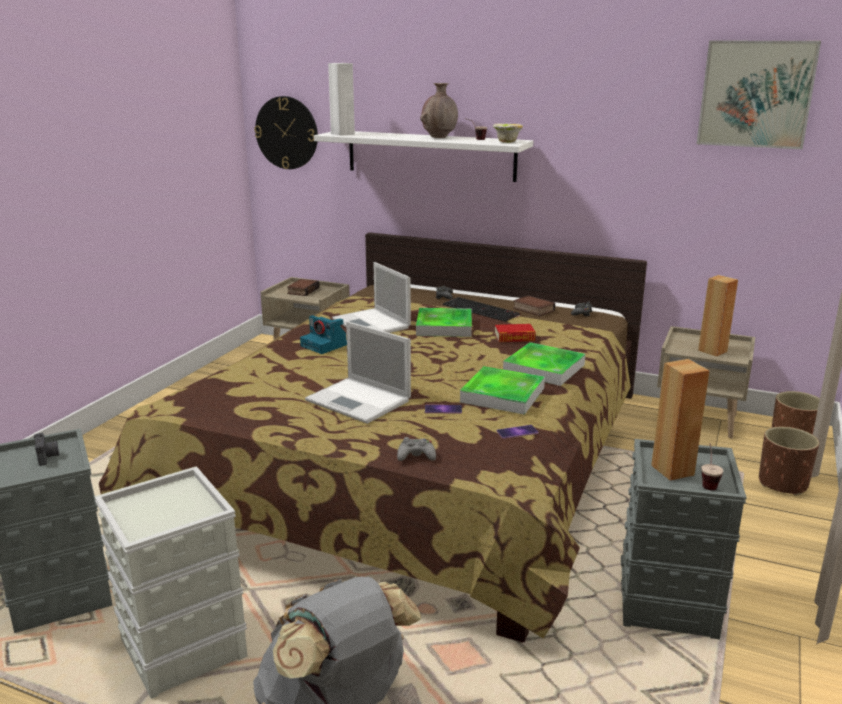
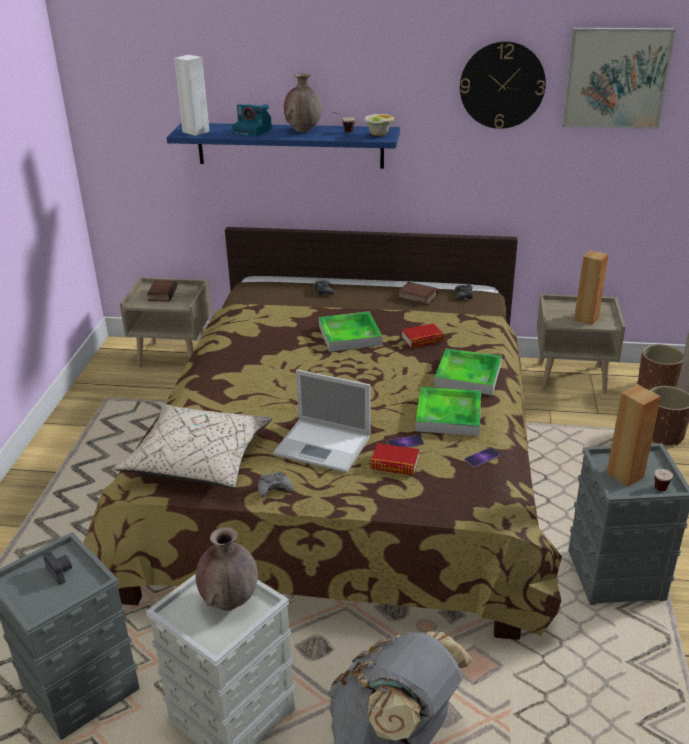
camera: 15 degrees left, 10 degrees up
(180, 504) = (229, 601): none -> brown vase
(234, 395) = (198, 459): none -> beige pillow
(287, 133) = (121, 127): wall clock -> wall clock (502, 85)
(325, 345) = (249, 379): camera -> camera (254, 130)
(372, 324) = (278, 342): laptop -> none
(416, 456) = (411, 502): grey game controller -> grey game controller (274, 488)
(420, 424) = (394, 464): none -> book
(430, 155) = (290, 145): white shelf -> blue shelf
(482, 310) = (373, 307): keyboard -> none

